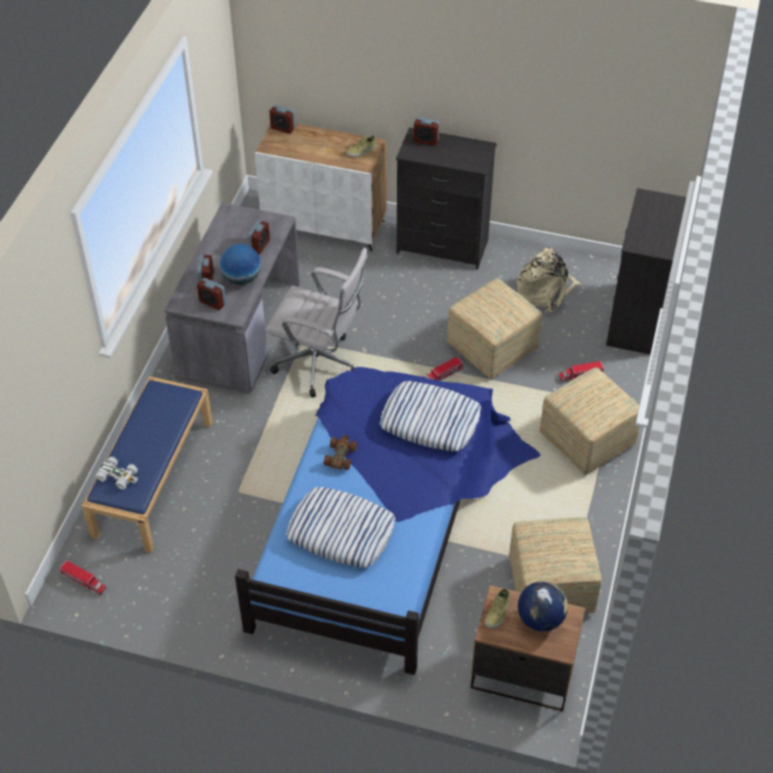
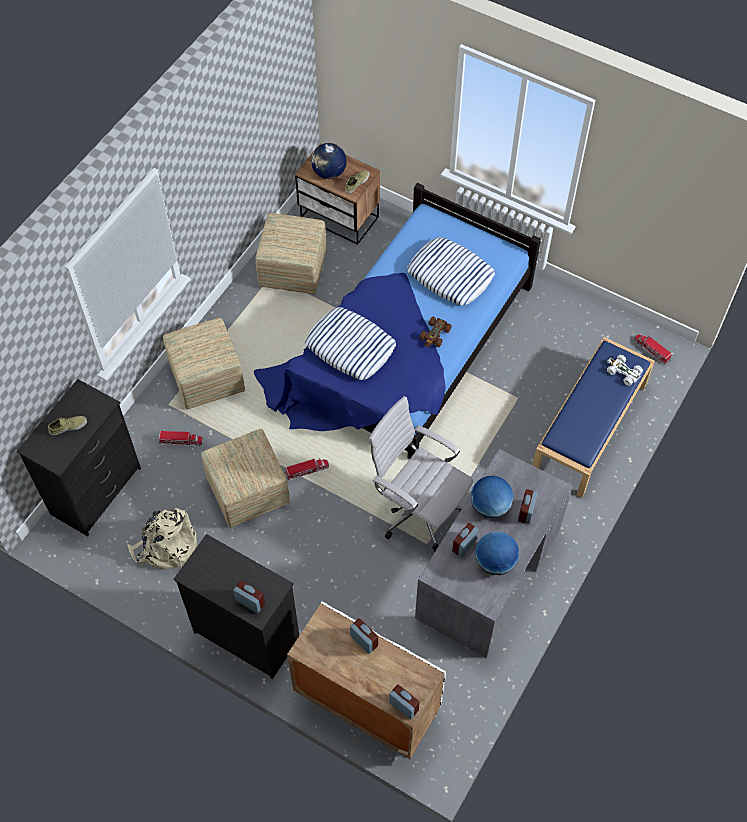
camera: 165 degrees left, 10 degrees up
(212, 302) = (523, 483): alarm clock -> alarm clock (364, 641)
(228, 240) = (495, 562): none -> globe
(361, 151) = (321, 642): beige shoe -> beige shoe (68, 426)

